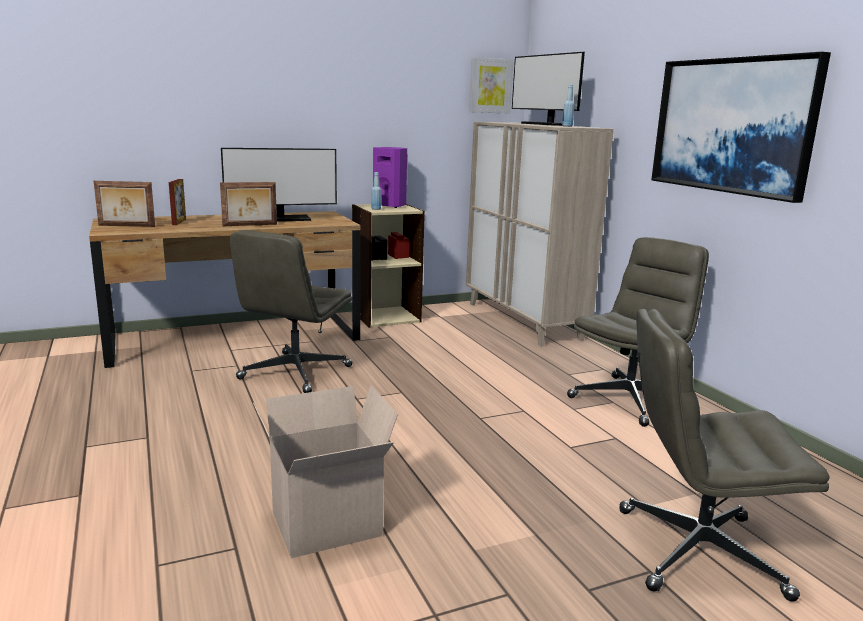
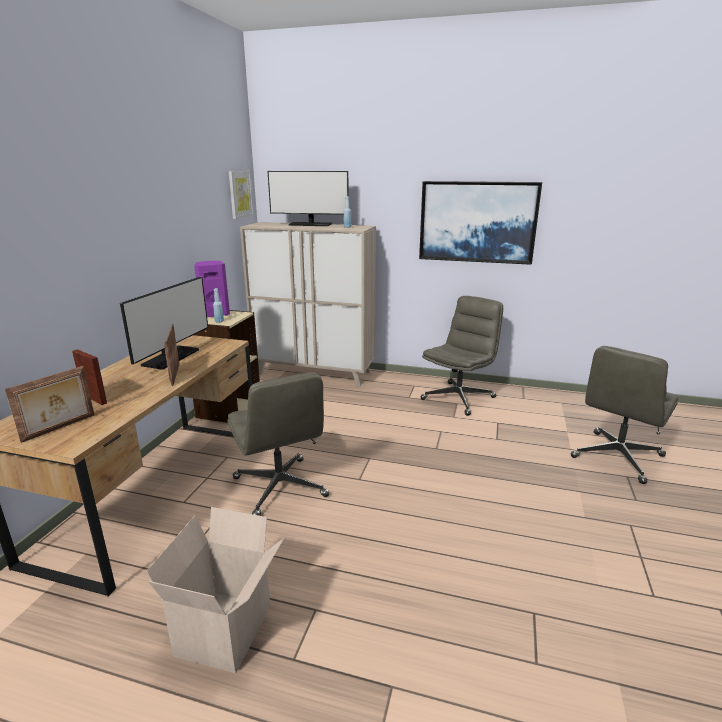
camera: 50 degrees left, 5 degrees up
(250, 225) = (174, 374): picture frame -> picture frame turned 150 degrees clockwise
(325, 527) = (529, 561): cardboard box -> cardboard box (226, 632)
(629, 399) = (458, 398): grey office chair -> grey office chair turned 45 degrees clockwise

